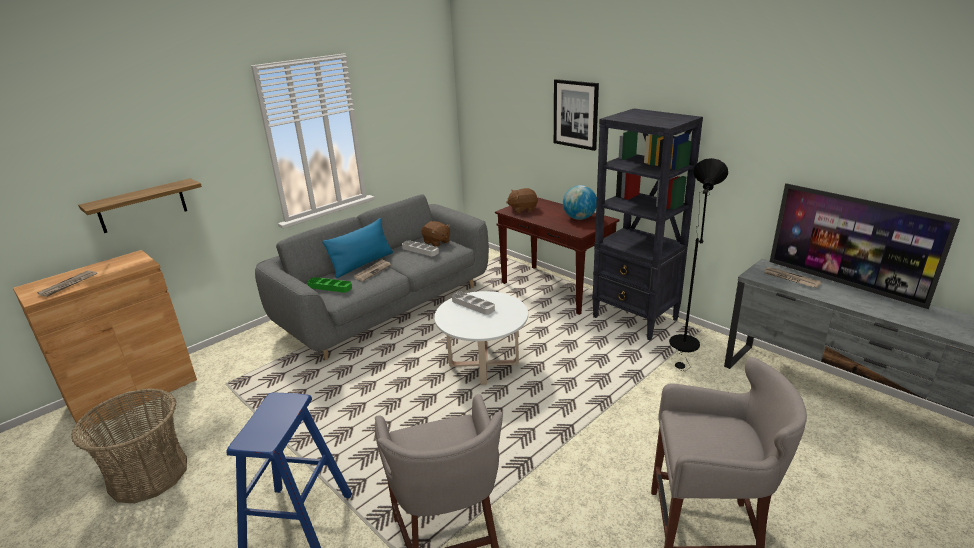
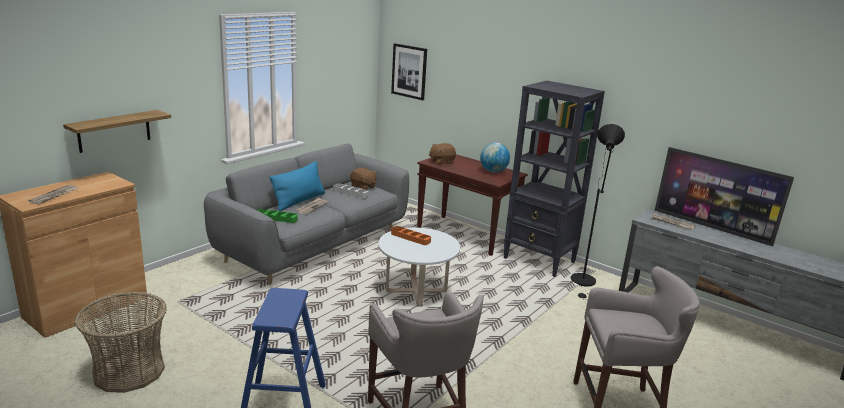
camera: 10 degrees left, 5 degrees down
(473, 305) = (410, 238): grey tray -> orange tray
(576, 114) = (494, 82): picture -> picture (409, 71)

